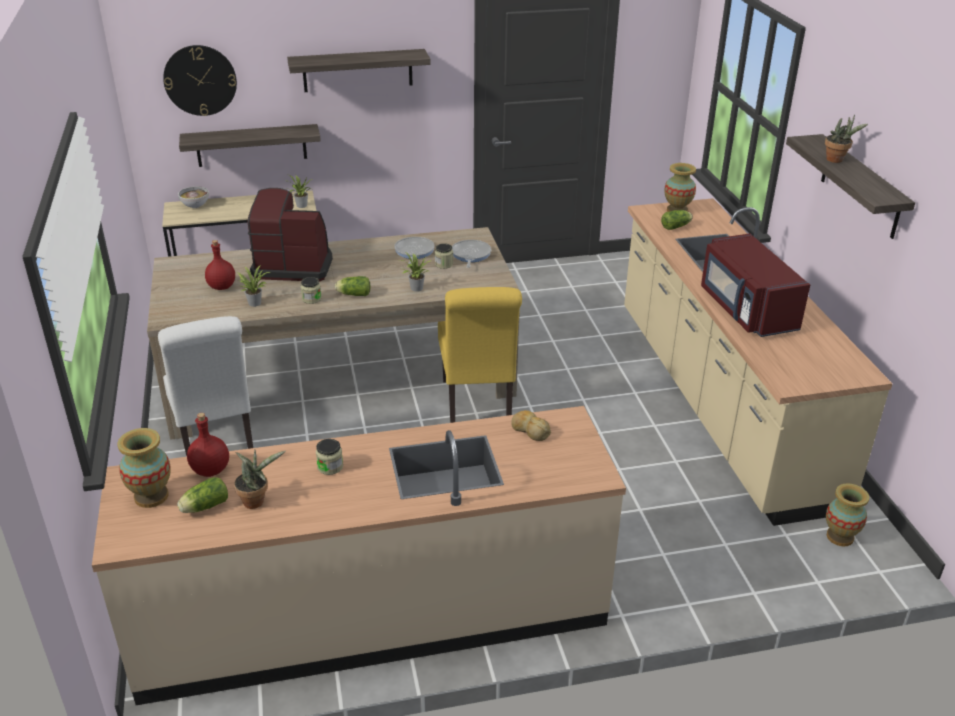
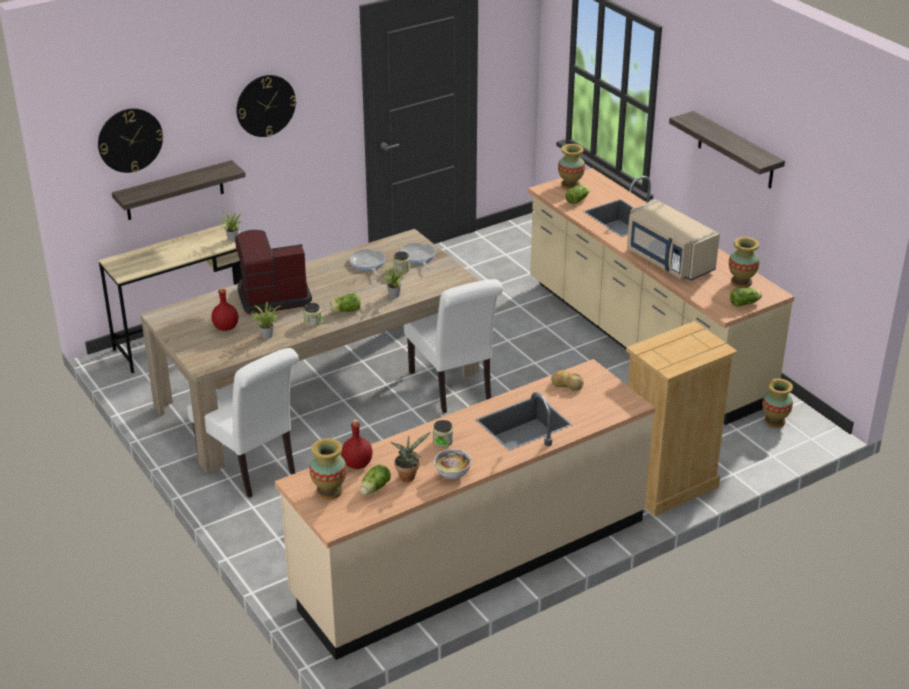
camera: 20 degrees left, 0 degrees up
(195, 206) = (133, 258): bowl -> bowl (453, 474)
(357, 70) = (265, 105): shelf -> wall clock
(477, 408) = (453, 389): yellow chair -> white chair
(662, 586) = (667, 485): none -> beige dresser
(746, 310) = (668, 261): red microwave -> beige microwave
(820, 379) = (745, 303): none -> lettuce
(828, 352) = (741, 282): none -> vase
(837, 160) = (716, 133): potted plant -> none

